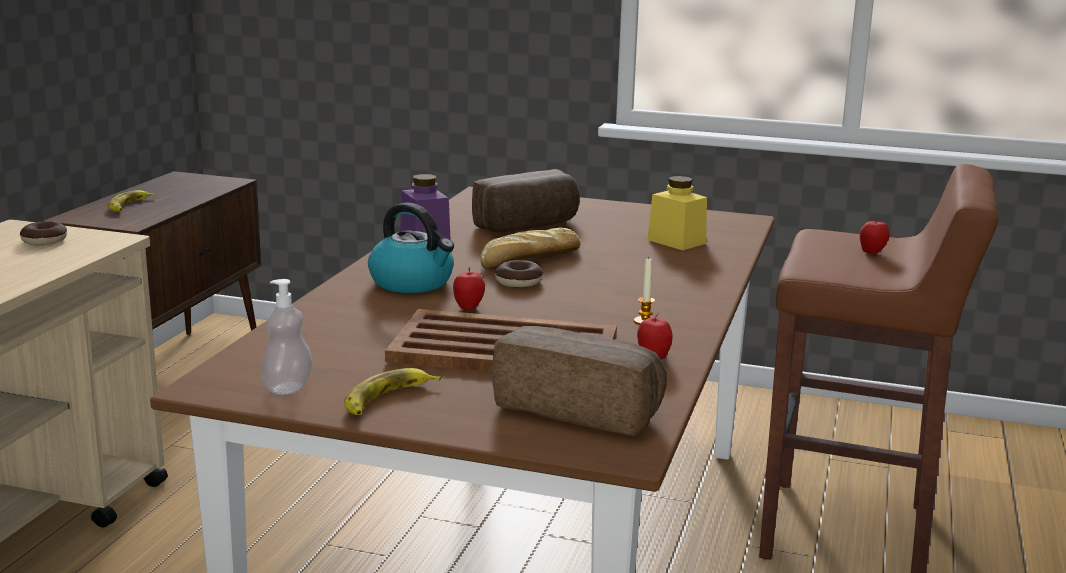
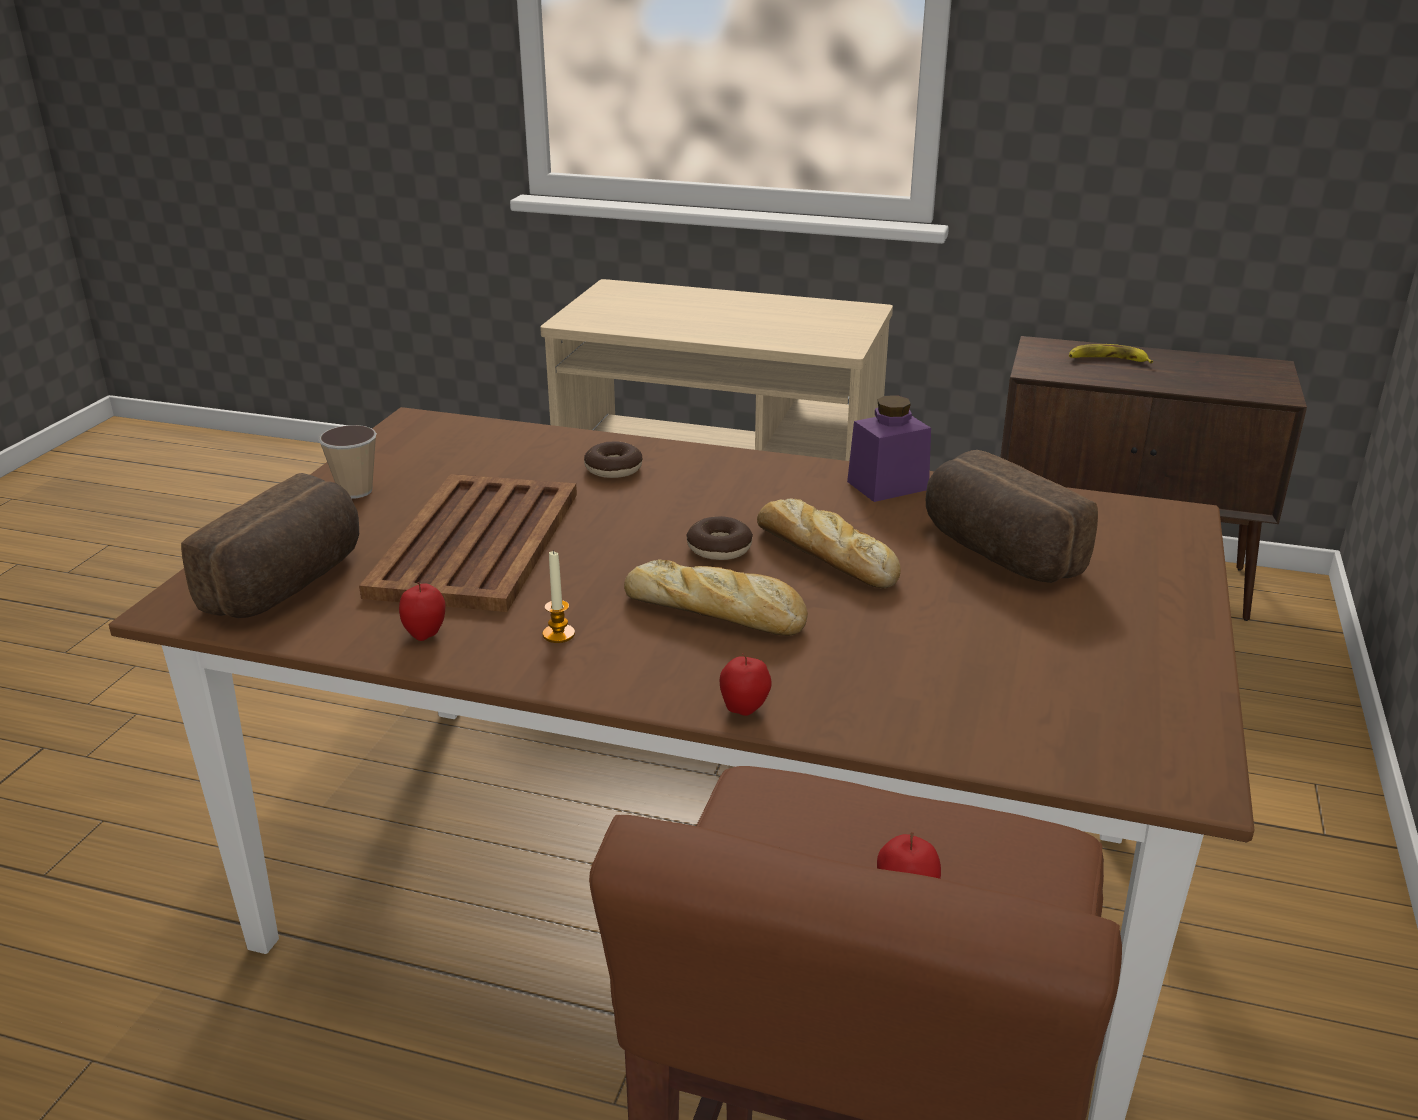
camera: 90 degrees right, 10 degrees up
(44, 240) = (823, 325): donut -> donut (613, 469)
(288, 387) = (398, 450): soap dispenser -> none
(386, 399) = (355, 491): banana -> cup
(413, 282) = (706, 486): kettle -> none
(468, 307) = (615, 520): apple -> apple (744, 710)
(609, 284) = (718, 612): none -> bread
(676, 241) = (973, 683): yellow jar -> none

